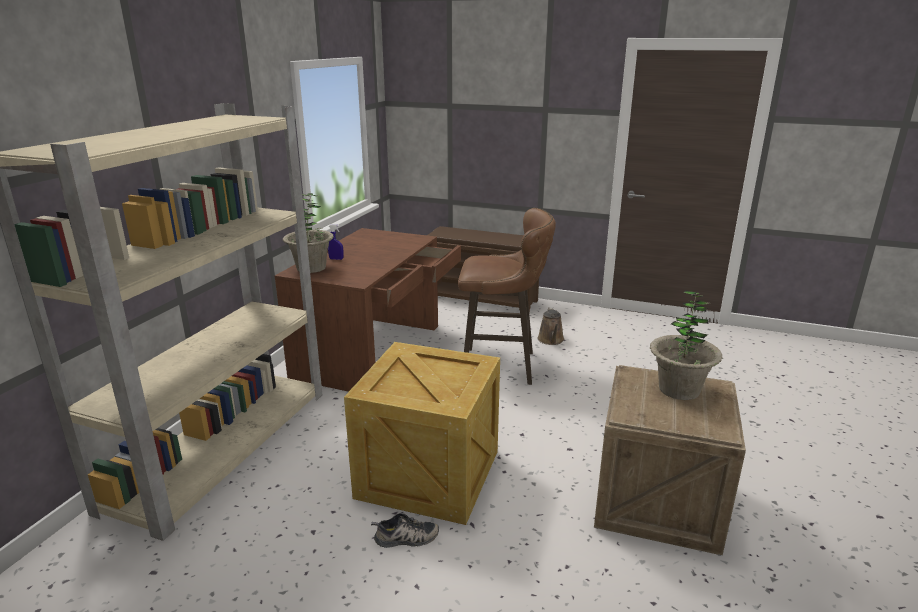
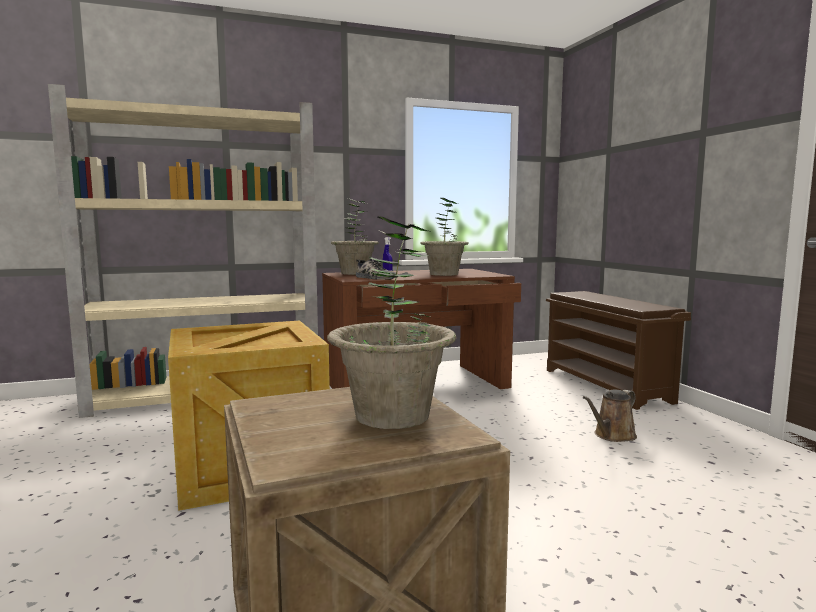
camera: 50 degrees right, 15 degrees down
(384, 248) = (444, 274): none -> potted plant
(406, 539) = (133, 491): shoe -> shoe (373, 278)
(502, 366) = (502, 432): brown stool -> none

